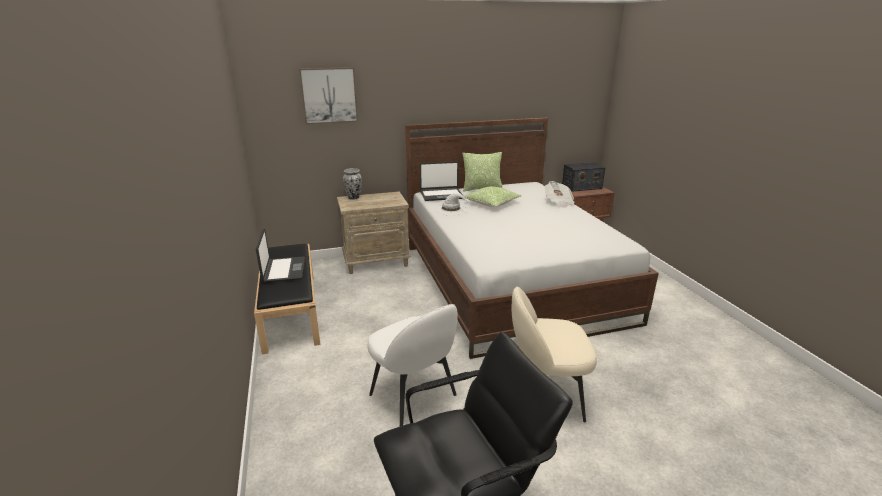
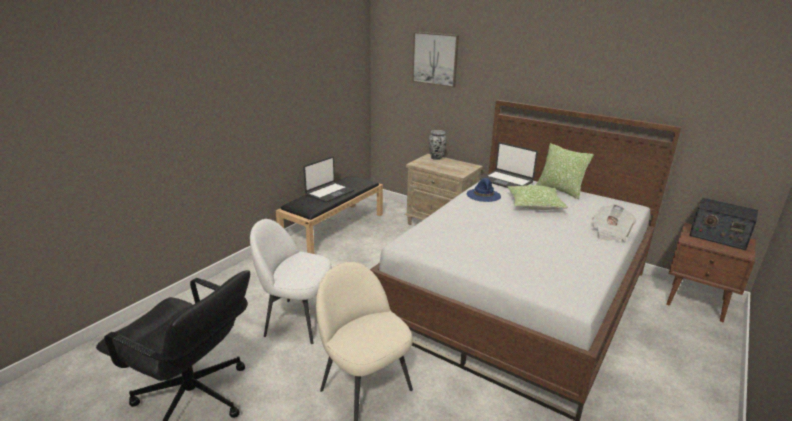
camera: 50 degrees right, 0 degrees up
(414, 396) = (297, 320): white chair -> white chair turned 90 degrees clockwise
(451, 210) = (483, 195): white hat -> blue hat

